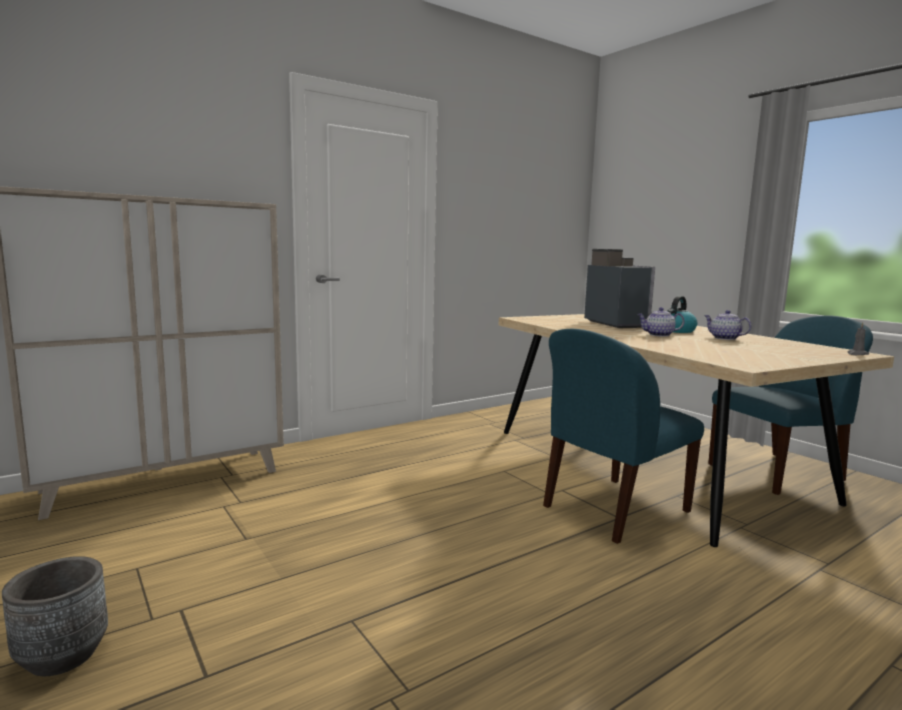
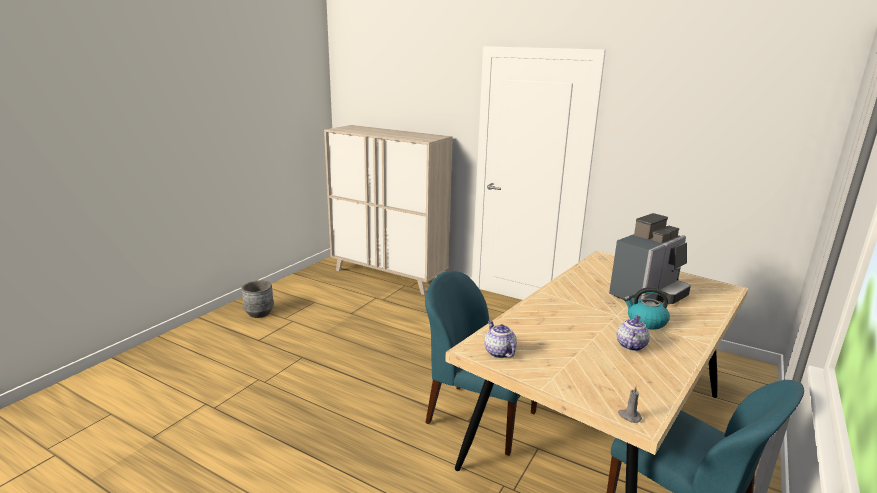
camera: 65 degrees right, 10 degrees up
(658, 335) = (597, 314): teapot -> teapot (499, 352)

